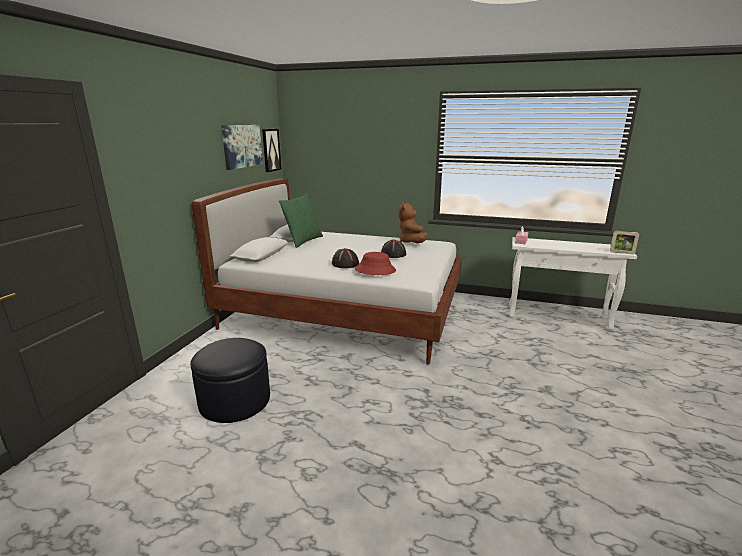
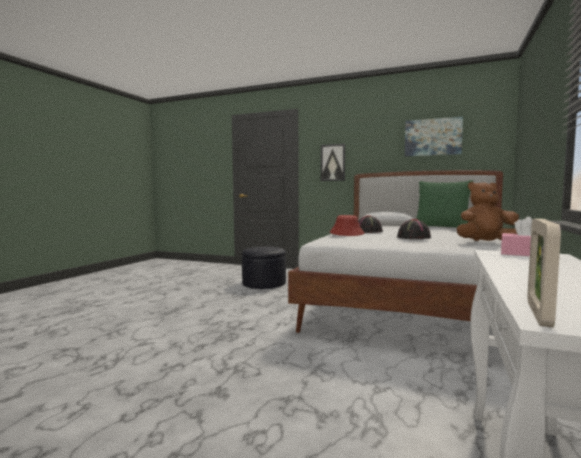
camera: 95 degrees right, 15 degrees down
(271, 150) = (488, 140): picture -> picture (333, 162)

